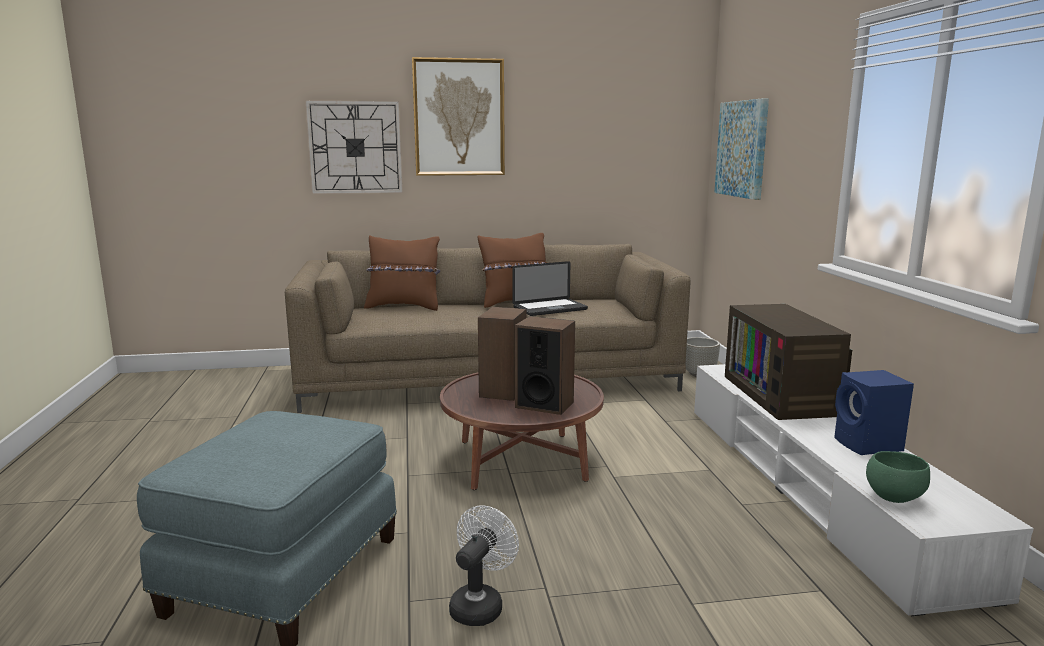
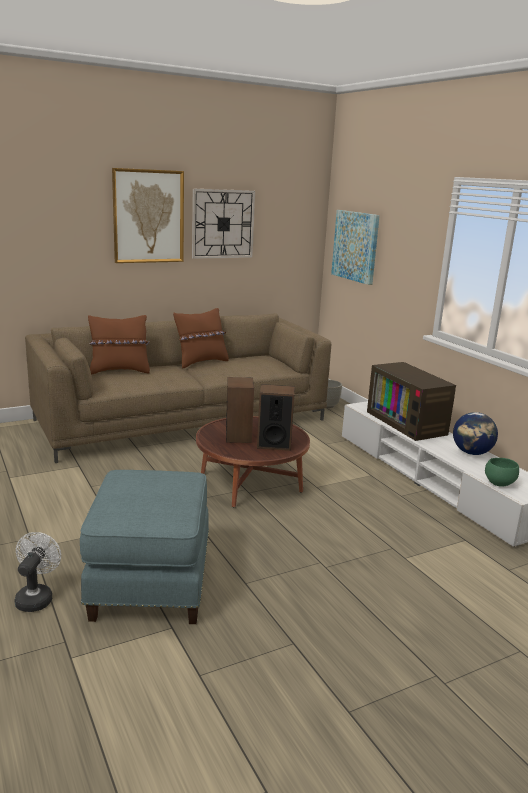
camera: 20 degrees left, 5 degrees up
(355, 147) = (65, 240): wall clock -> wall clock (223, 224)
(480, 604) = (289, 578): white fan -> white fan (36, 597)
(550, 309) = (232, 367): laptop -> none
(868, 445) = (472, 453): blue speaker -> globe

